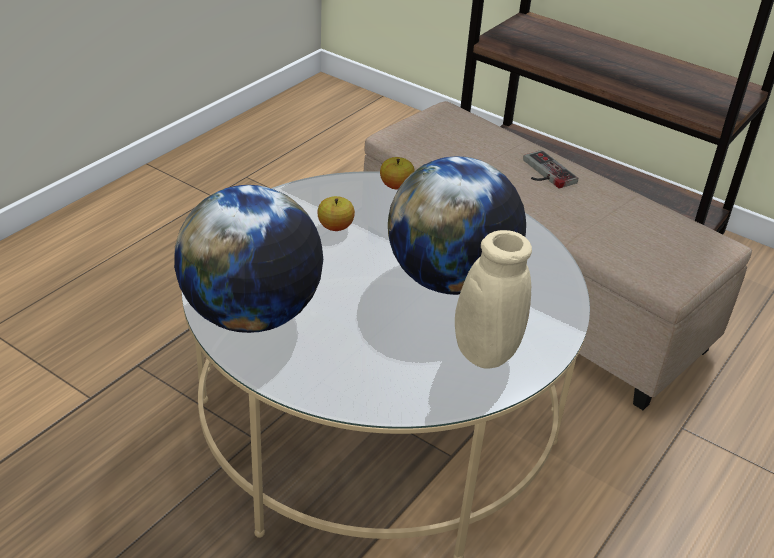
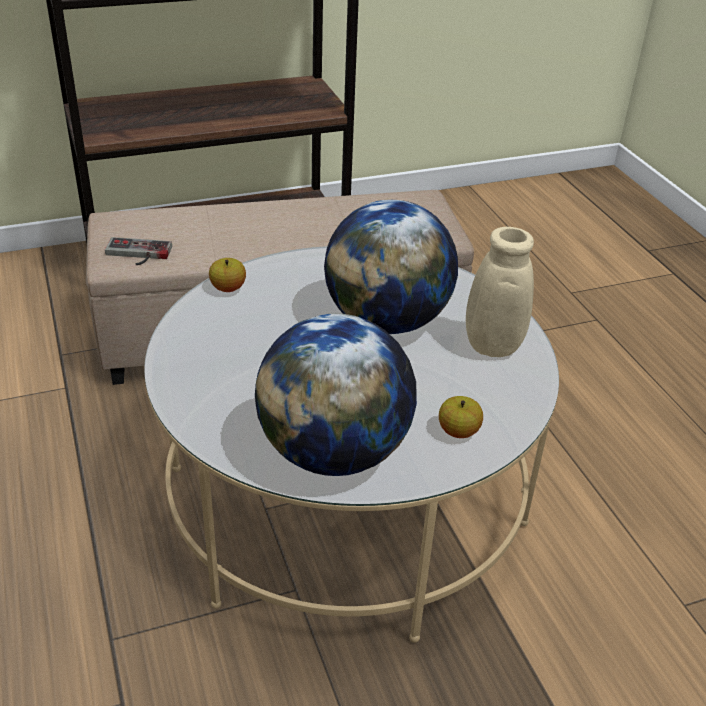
camera: 55 degrees left, 0 degrees up
(335, 227) = (252, 347): apple -> apple (458, 431)
(543, 173) = (259, 220): game controller -> game controller (137, 254)

